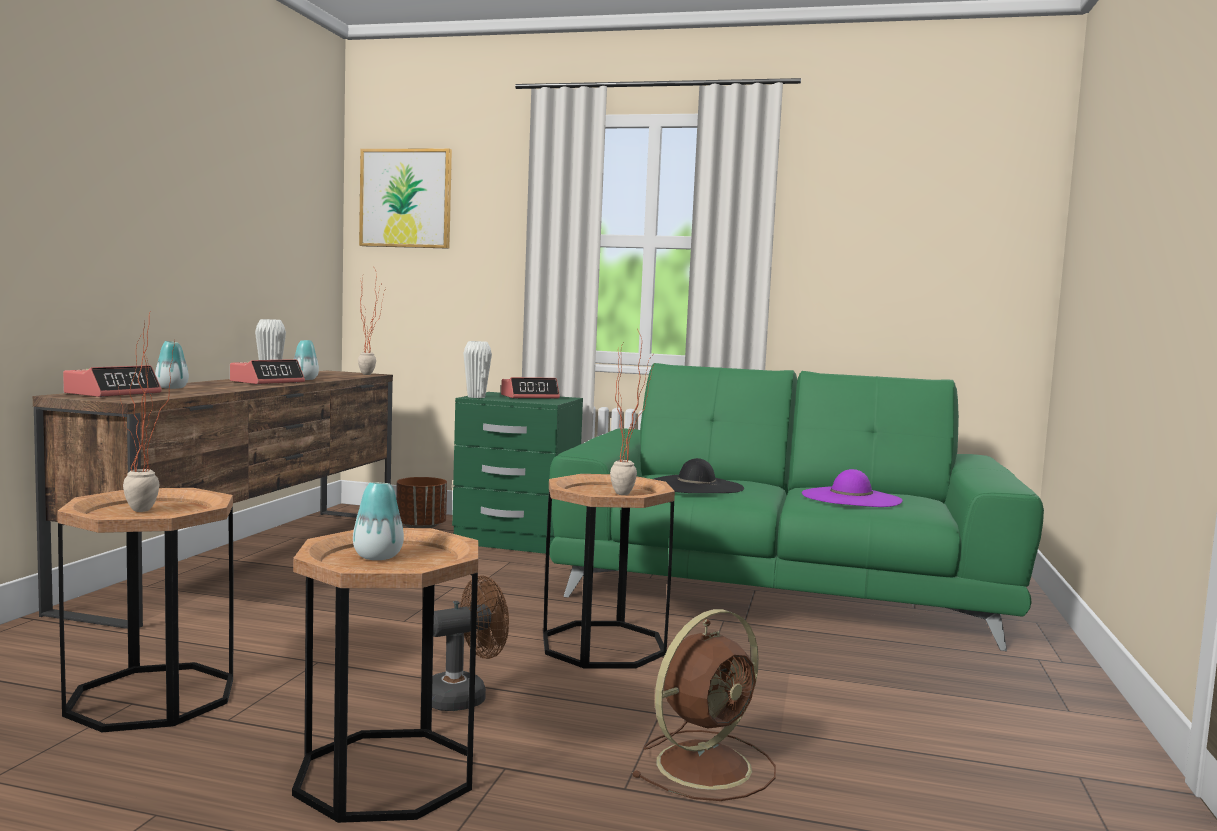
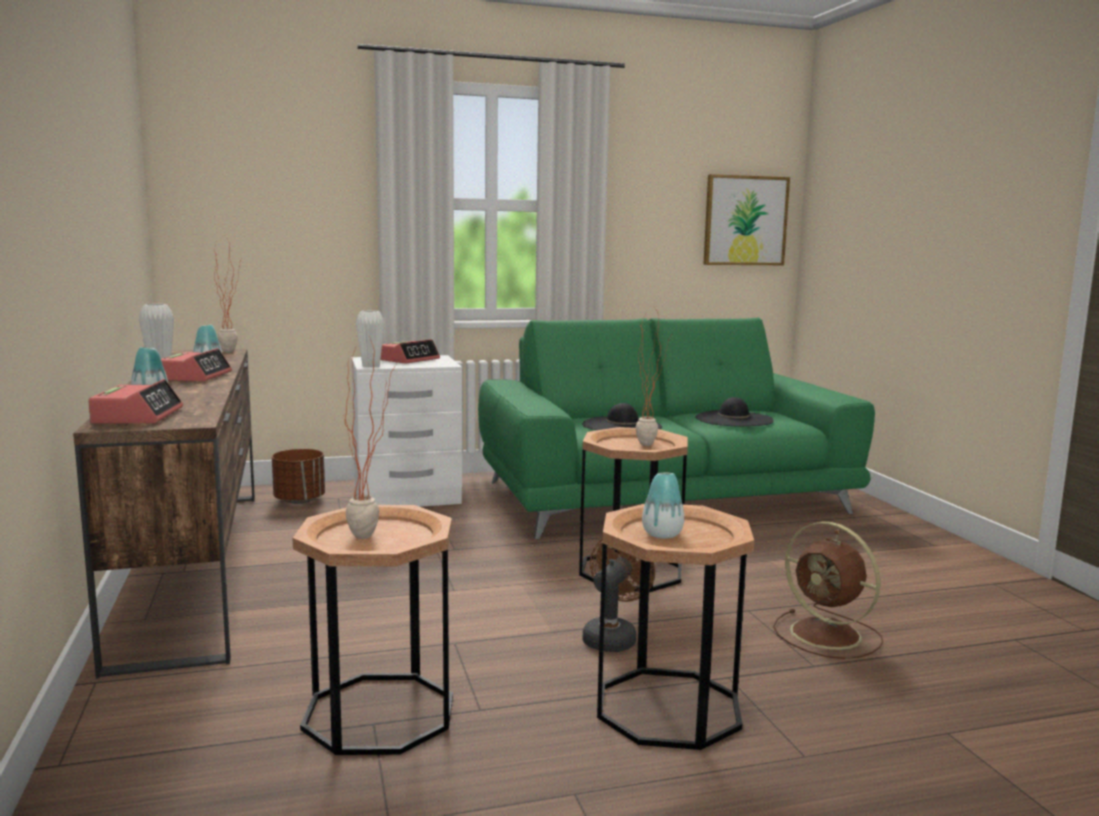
camera: 30 degrees left, 5 degrees up
(406, 198) = (226, 157): picture -> picture (745, 220)
(516, 540) = (407, 496): green nightstand -> white nightstand
(707, 764) = (828, 635): brown fan -> brown fan turned 120 degrees clockwise
(851, 497) = (734, 419): purple hat -> black hat

